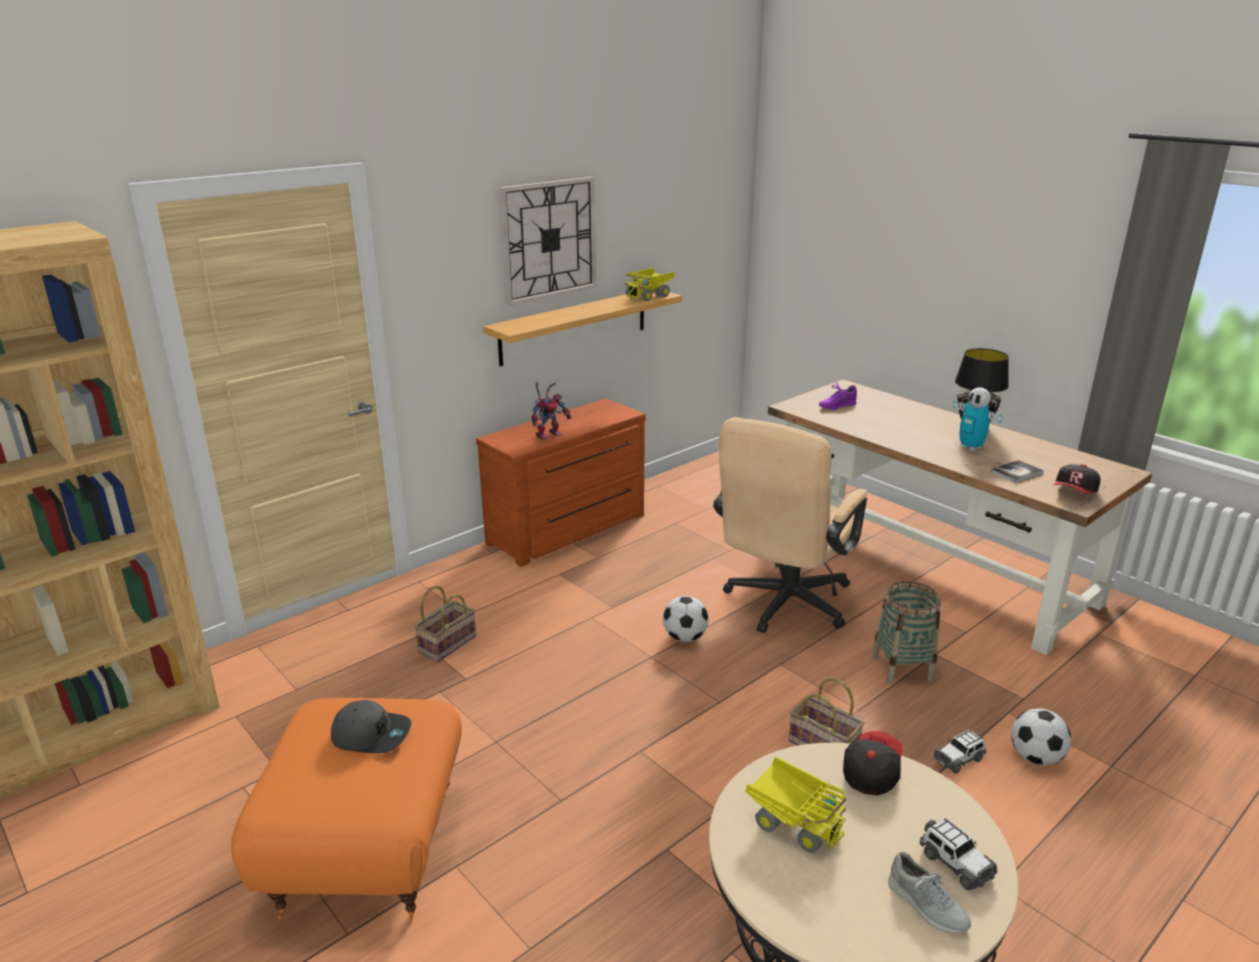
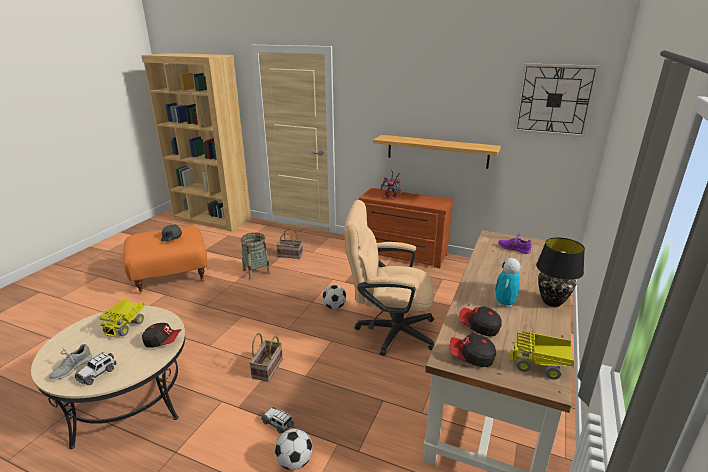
camera: 65 degrees right, 0 degrees up
(549, 239) = (425, 99): wall clock -> wall clock (554, 100)
(649, 296) = (481, 147): toy truck -> toy truck (540, 366)
(902, 668) = (357, 387): basket -> basket (256, 271)
(1016, 473) = (479, 327): book -> cap

